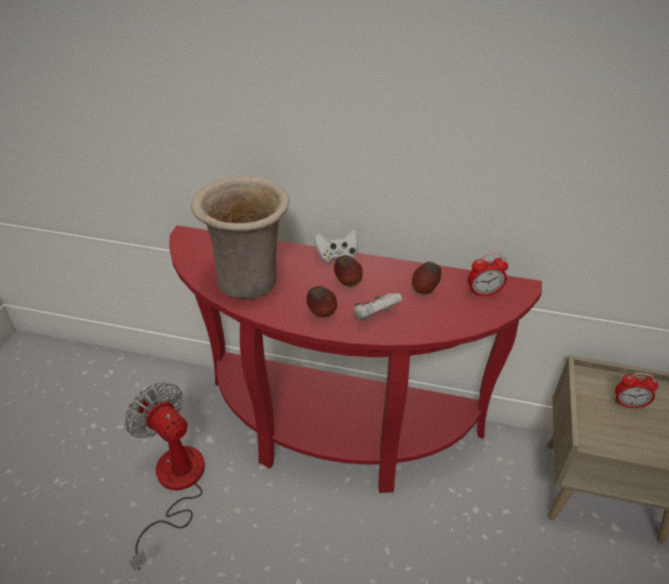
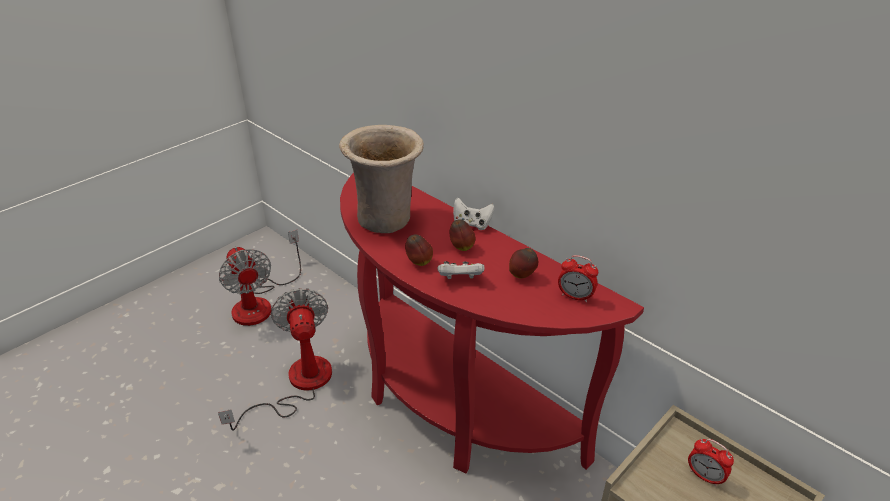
camera: 30 degrees right, 5 degrees down
(70, 417) = (261, 302): none -> fan

